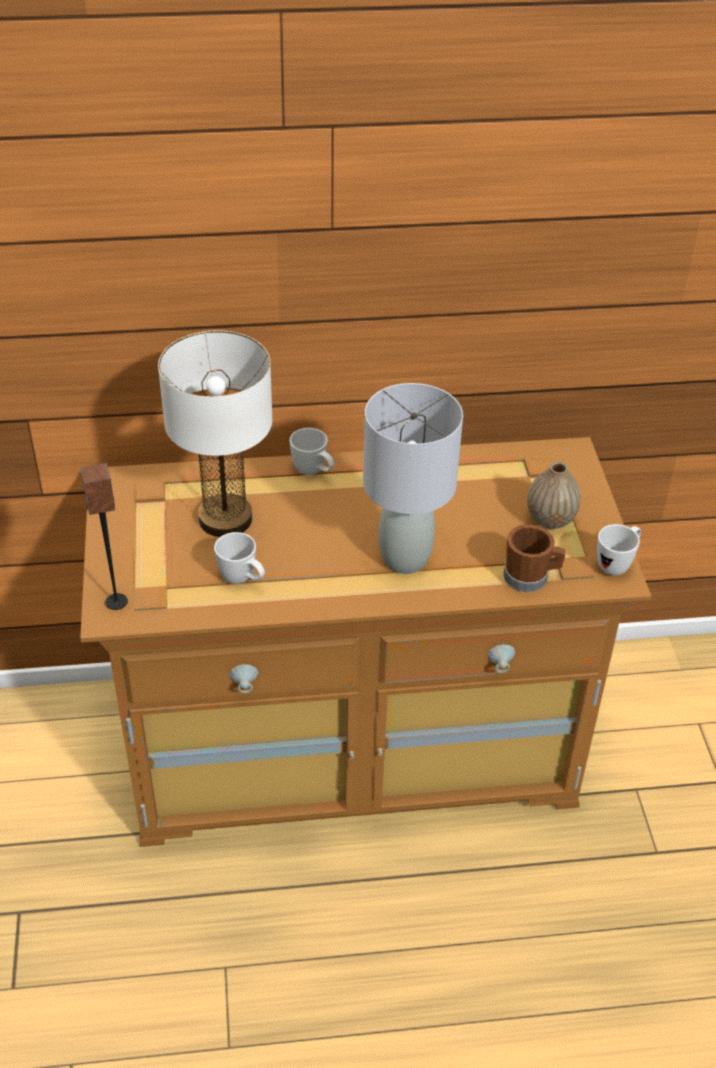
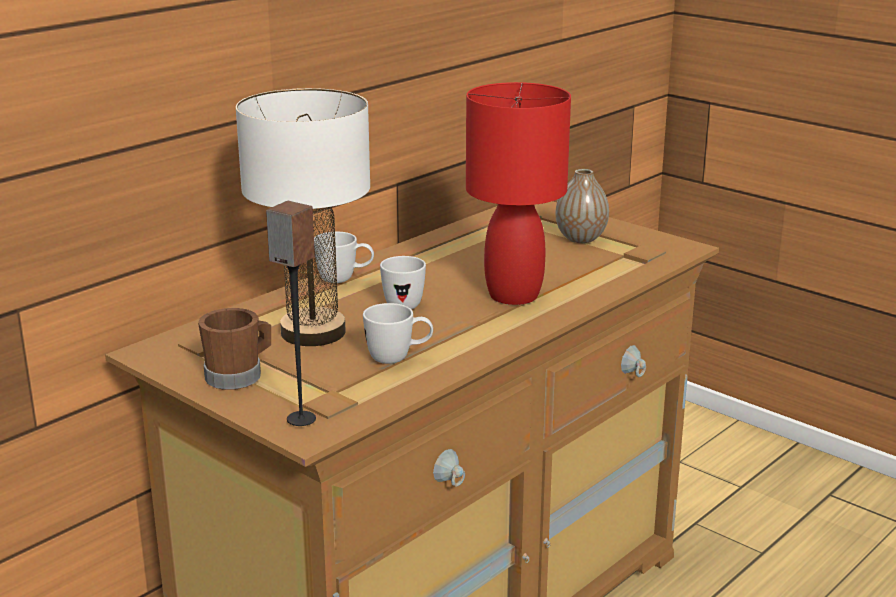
camera: 40 degrees left, 20 degrees down
(405, 558) = (513, 295): grey table lamp -> red table lamp
(531, 577) = (624, 269): brown mug -> brown mug (239, 375)
(617, 563) = (669, 240): white mug -> white mug (404, 303)

